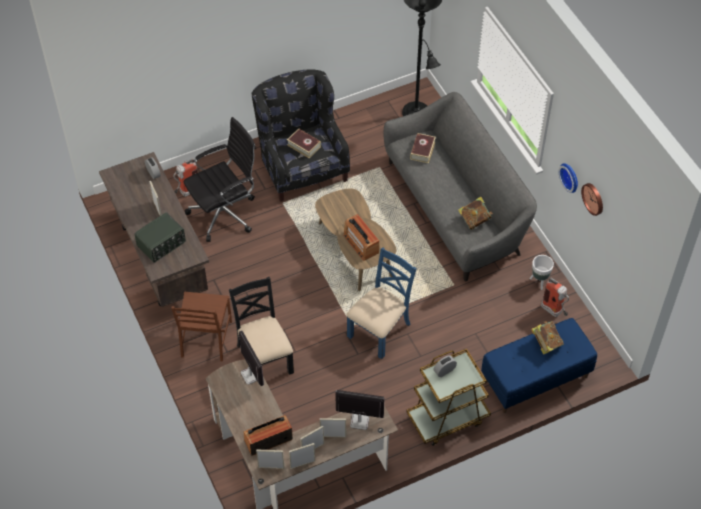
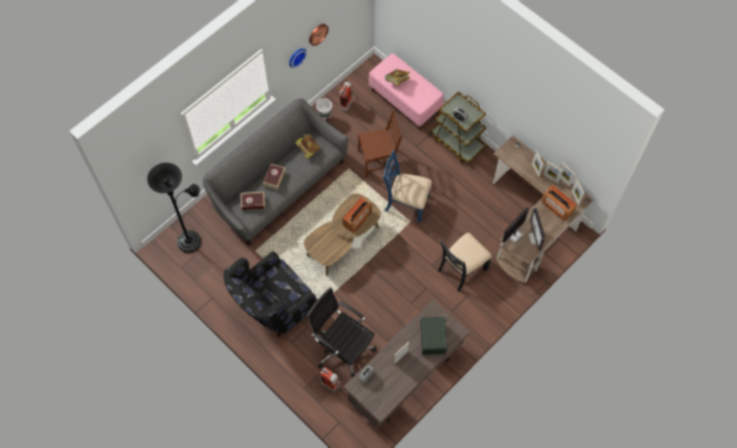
camera: 110 degrees left, 10 degrees up
(162, 244) = (433, 338): radio -> radio turned 60 degrees clockwise
(206, 339) = (463, 314): brown chair -> brown chair (379, 160)
(304, 146) = (278, 289): book -> book (274, 178)
(359, 421) = (517, 158): monitor -> monitor (535, 238)
(535, 379) = (405, 101): blue bench -> pink bench

